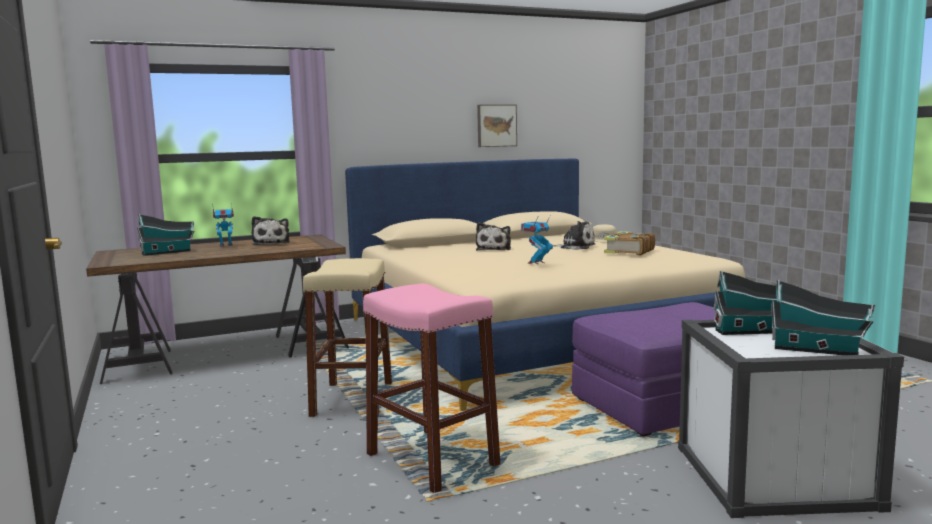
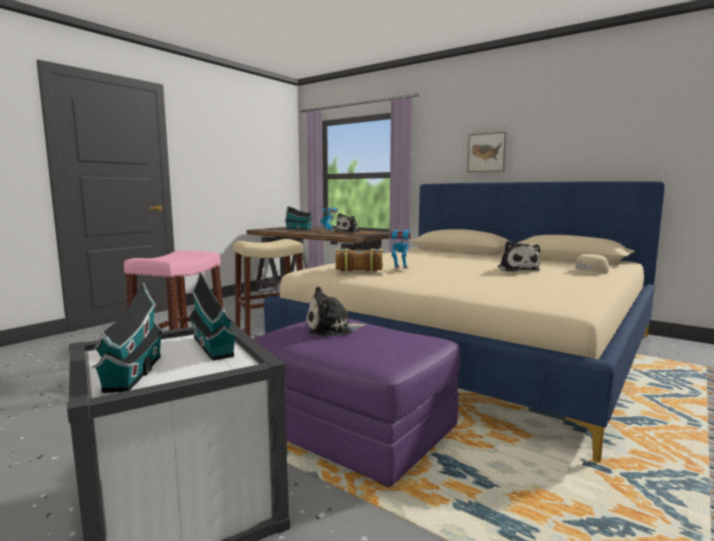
camera: 60 degrees right, 0 degrees up
(494, 249) = (460, 259): plush toy -> plush toy (332, 329)
(496, 125) = (568, 147): picture -> picture (487, 152)
(628, 251) = (527, 281): book -> book (358, 268)

